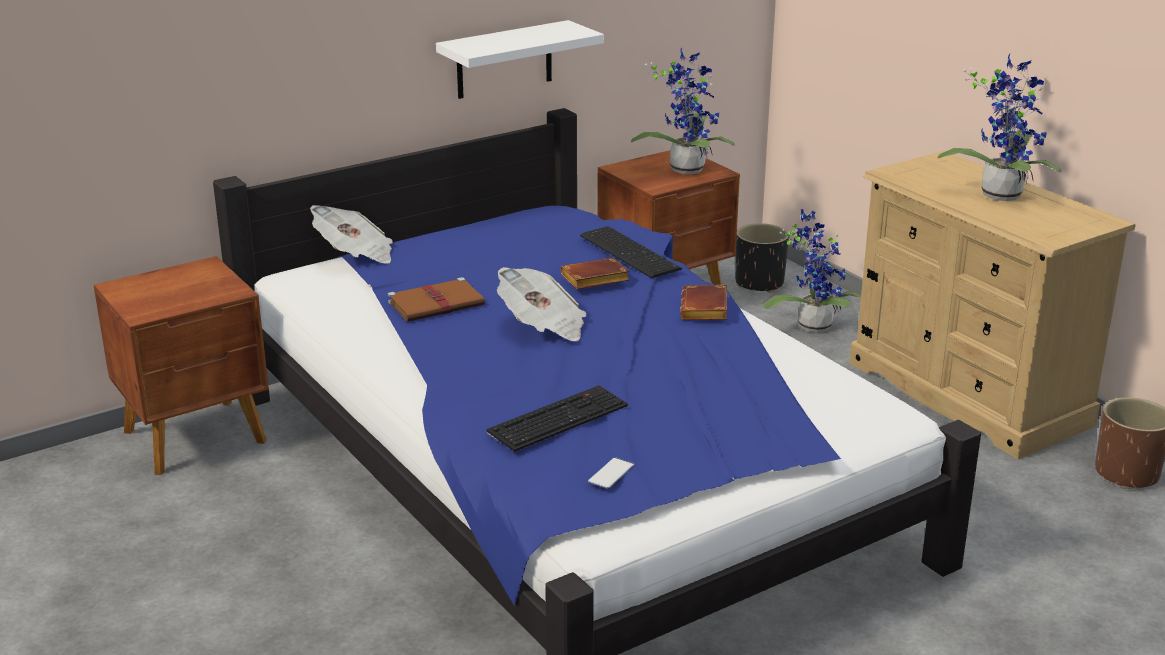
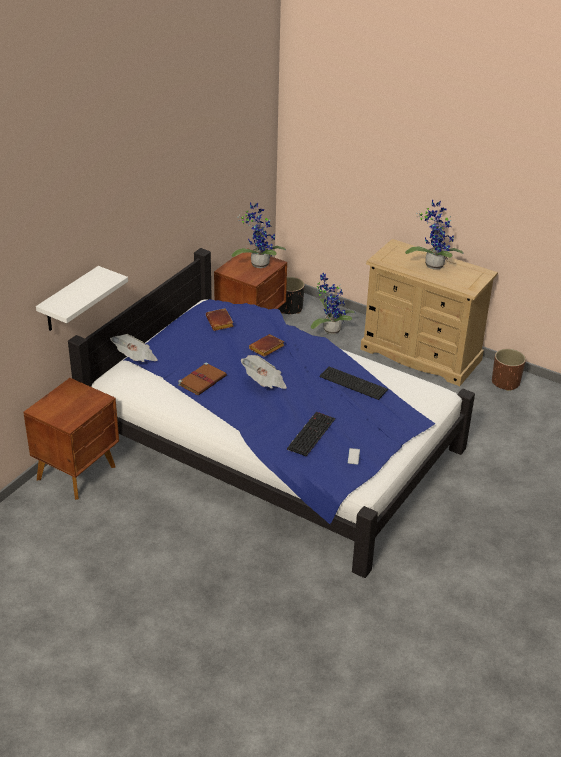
camera: 25 degrees left, 10 degrees up
(504, 60) = (175, 233): white shelf -> white shelf (69, 300)
(630, 251) = (270, 326): keyboard -> keyboard (353, 382)
(706, 309) = (329, 354): brown book -> brown book (220, 322)

